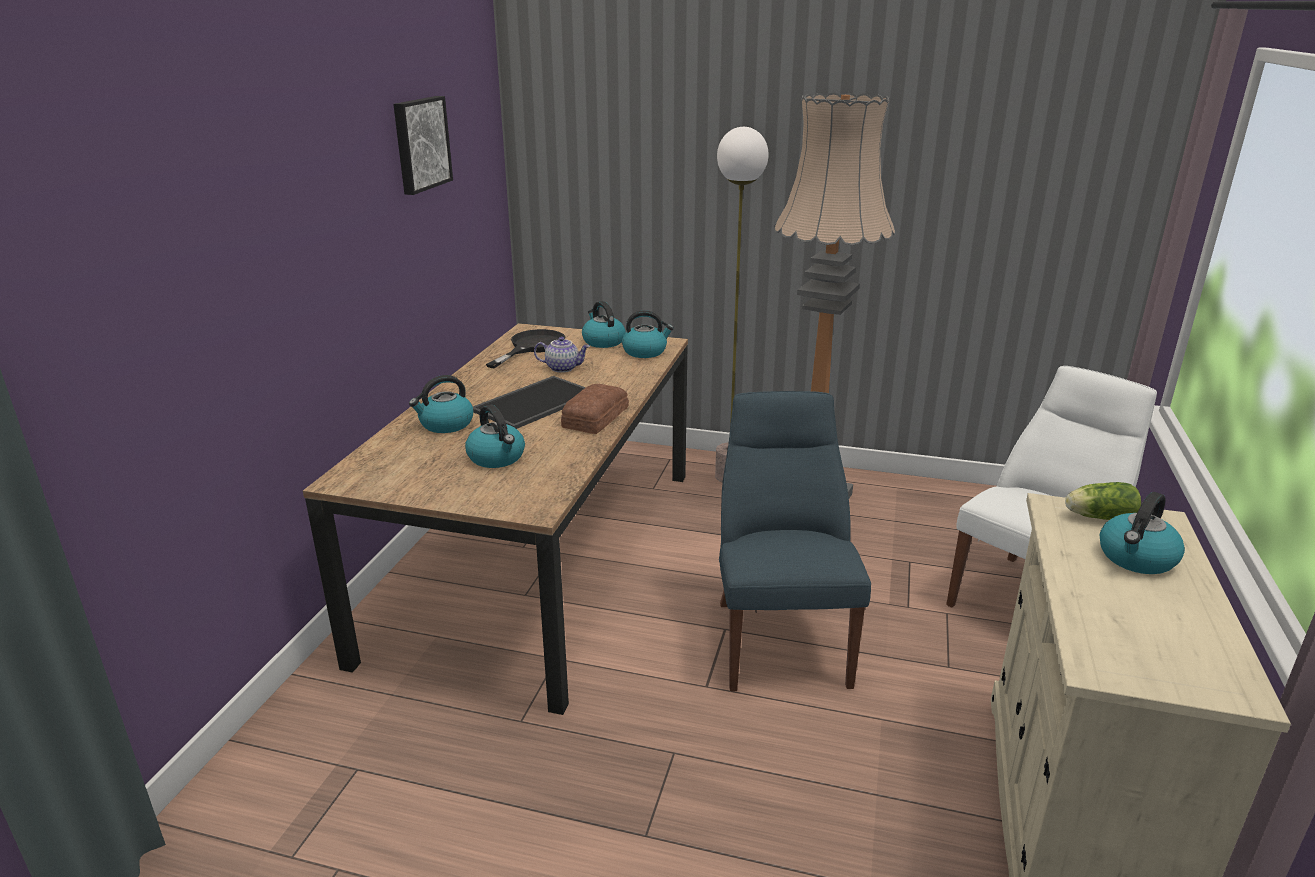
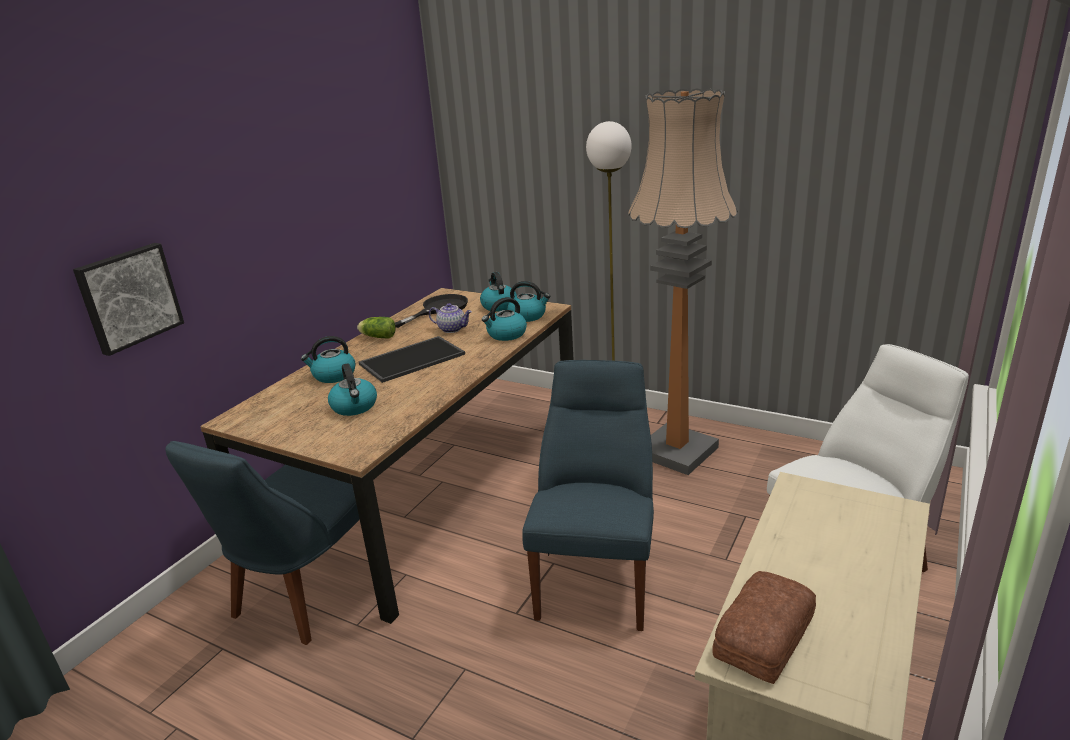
camera: 15 degrees right, 0 degrees up
(420, 144) = (338, 146): picture -> picture (129, 297)
(437, 695) = (304, 594): none -> blue chair
(593, 418) = (450, 375): bread -> bread (761, 635)
(1097, 517) = (834, 502): lettuce -> lettuce (377, 337)
(1136, 558) = (847, 548): kettle -> kettle (506, 334)

